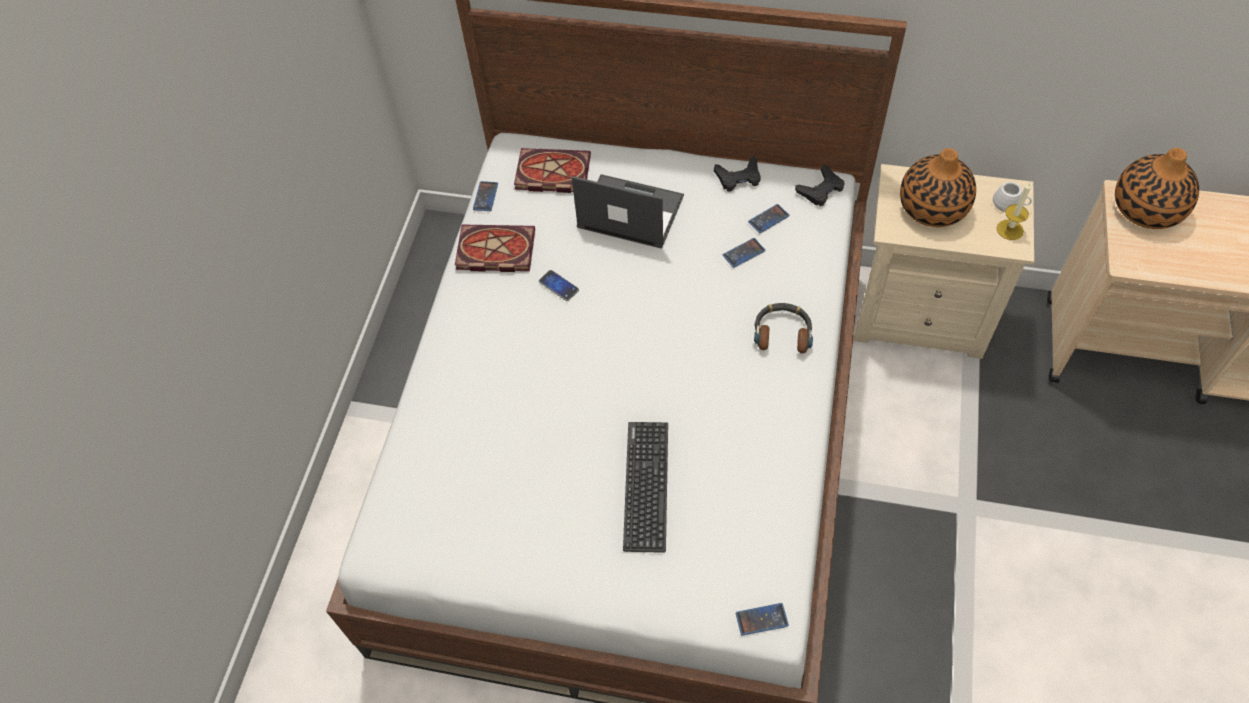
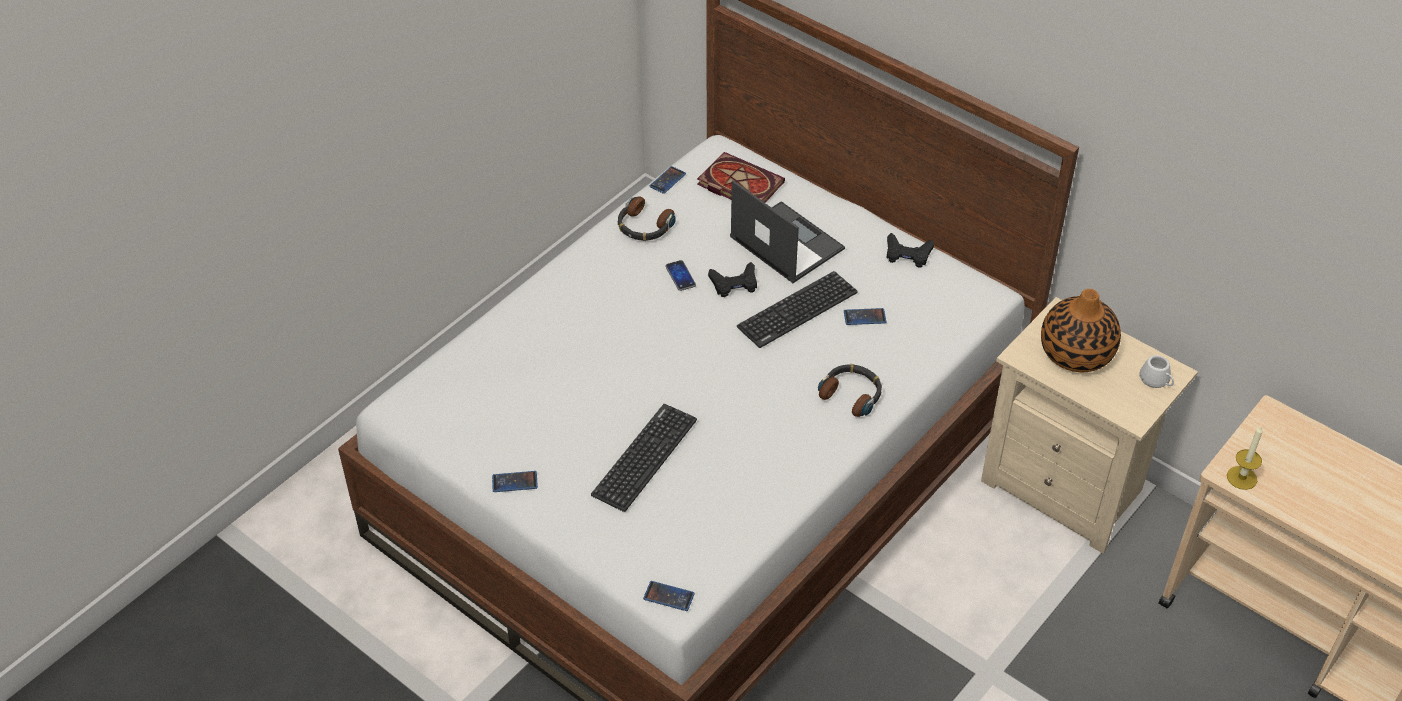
camera: 25 degrees right, 10 degrees down
(493, 251) = (644, 226): book -> headphones
(682, 272) = (797, 310): none -> keyboard
(768, 219) = (909, 299): phone -> phone (514, 482)
(821, 189) = (978, 294): black game controller -> black game controller (734, 283)
(1010, 229) = (1138, 402): candle -> candle (1241, 477)
(1147, 209) = (1287, 436): vase -> none

